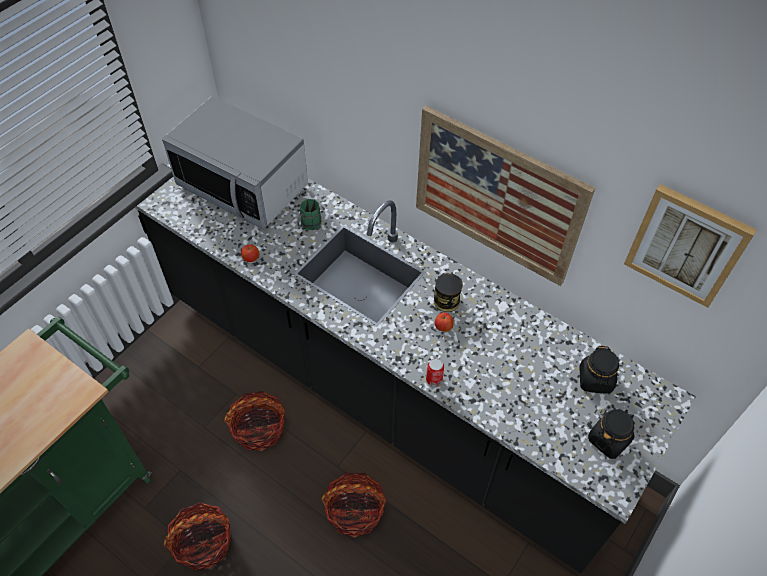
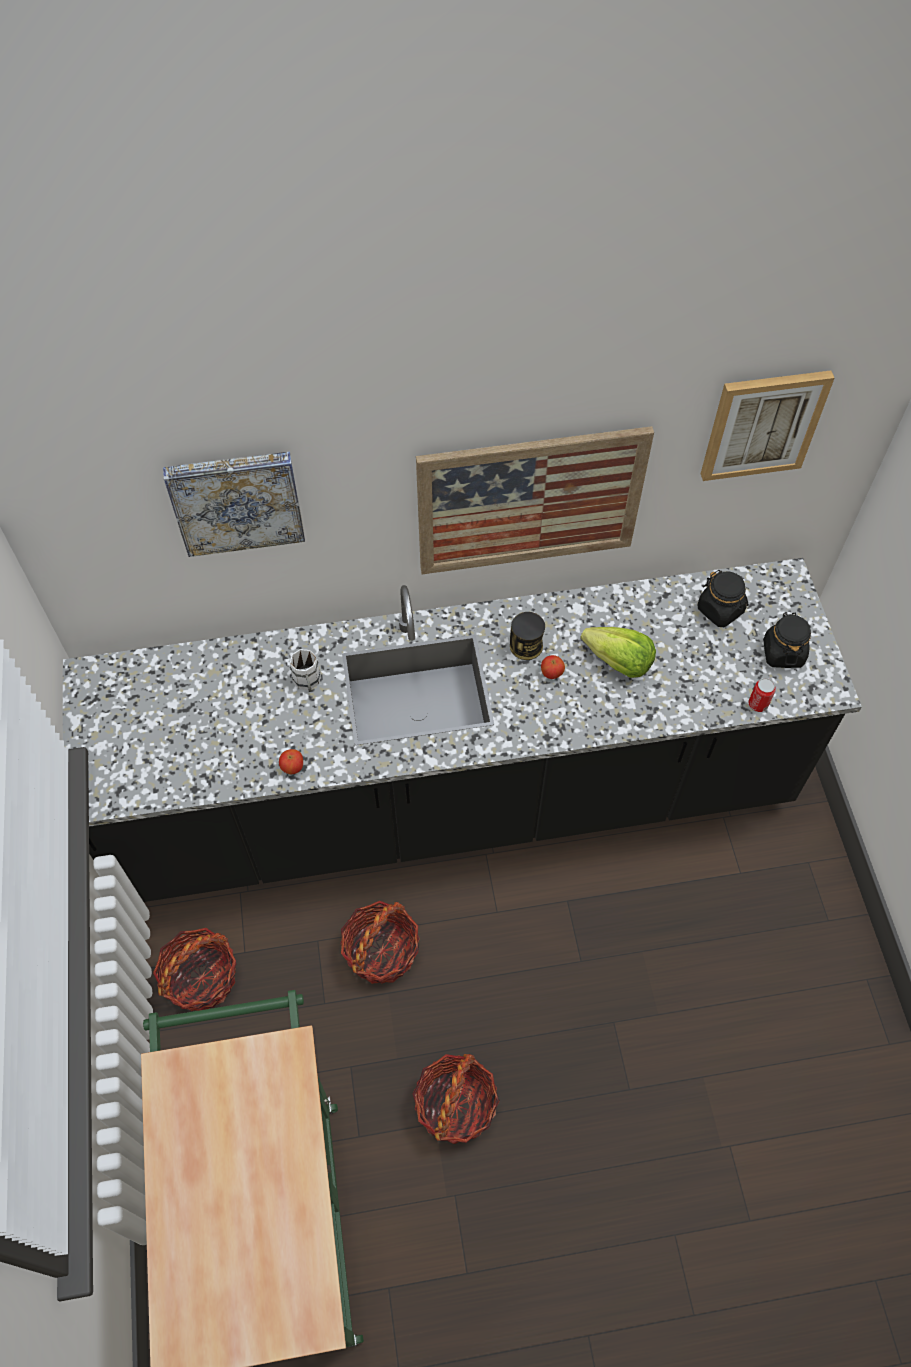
camera: 45 degrees left, 5 degrees up
(243, 186) = (184, 700): microwave -> none
(308, 226) = (308, 684): green mug -> white mug
(317, 70) = (236, 500): none -> picture
(355, 511) = (557, 935): basket -> basket (201, 977)
(434, 379) = (598, 728): can -> can (758, 704)
(490, 354) = (618, 662): none -> lettuce

